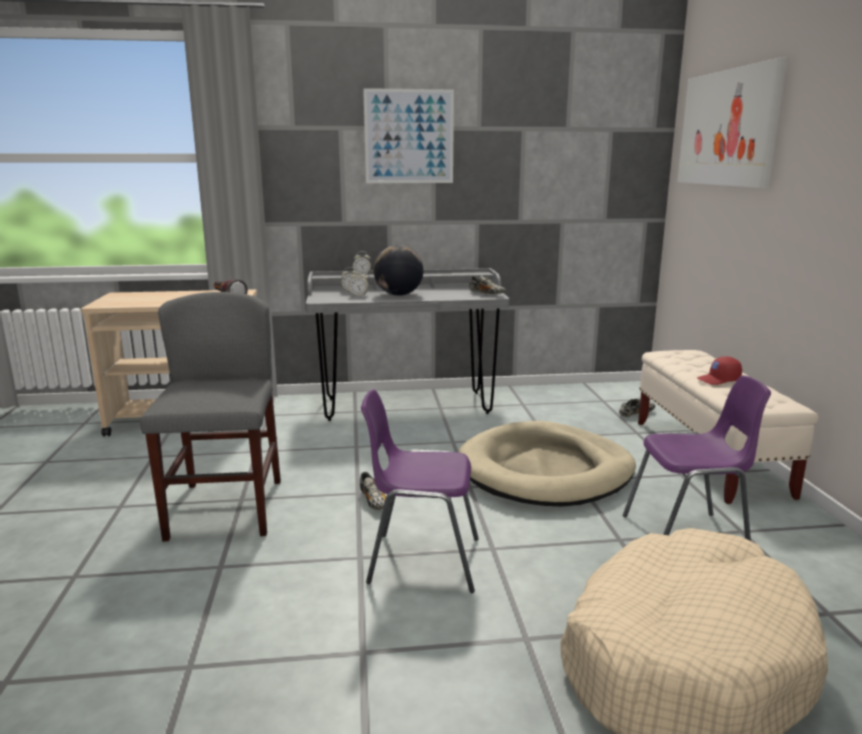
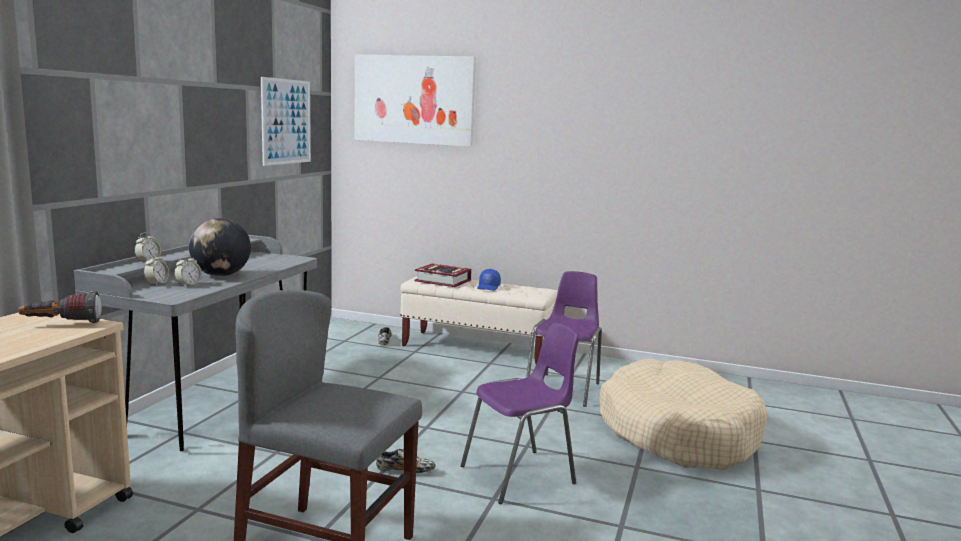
camera: 65 degrees left, 5 degrees down
(409, 136) = (162, 91): picture -> picture (286, 121)
(421, 560) = (521, 475): purple chair -> purple chair turned 150 degrees counterclockwise
(487, 294) = (287, 258): shoe -> none
(545, 471) = (434, 395): beige dog bed -> none
(690, 360) = (443, 281): none -> book
(719, 380) = (488, 287): red cap -> blue cap

